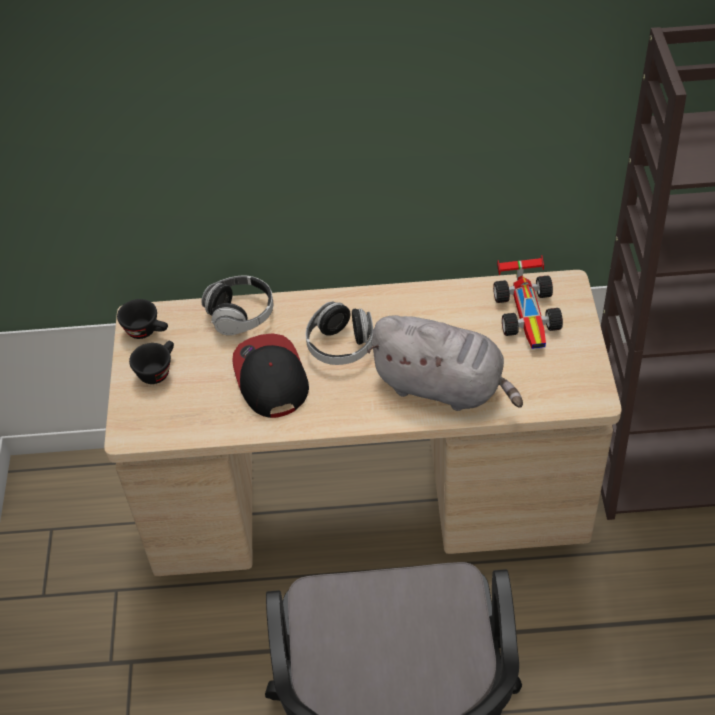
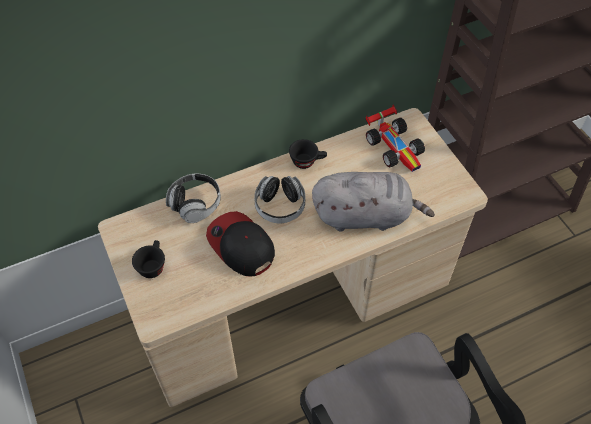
camera: 25 degrees left, 5 degrees up
(147, 331) = (129, 237): black cup -> black cup (307, 161)

